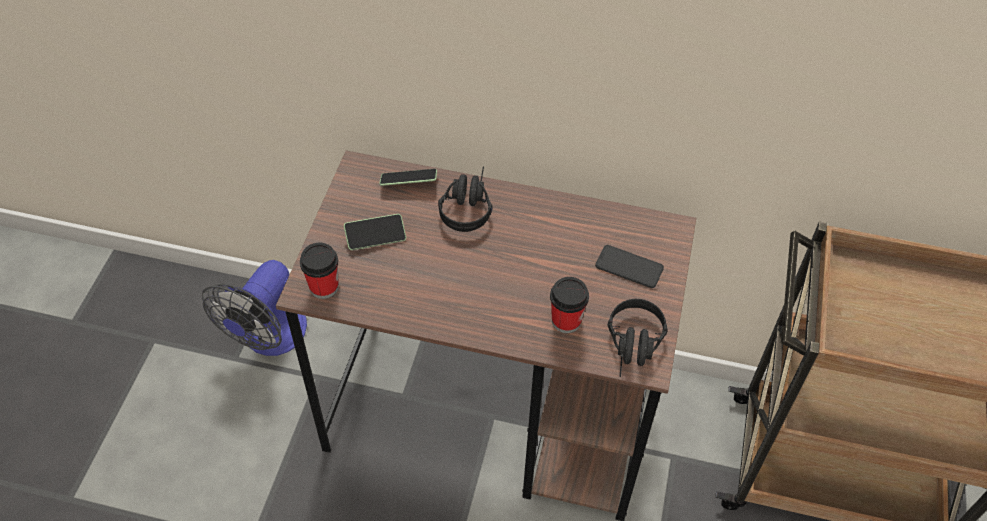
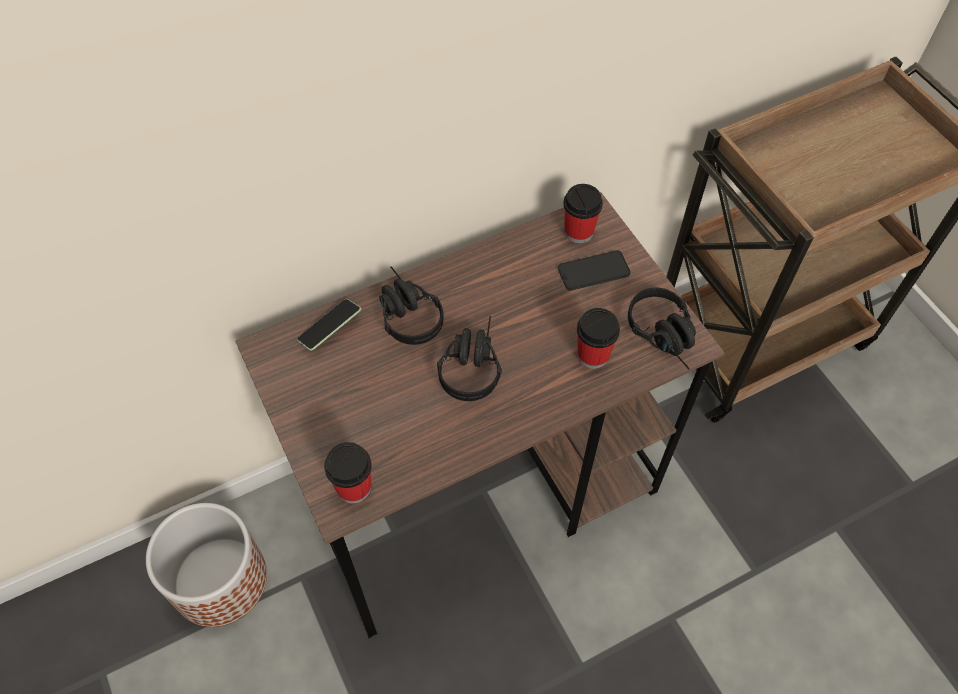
camera: 40 degrees left, 5 degrees up
(268, 338) = (220, 579): fan -> planter
(375, 237) = (353, 403): phone -> none
(476, 267) = (471, 363): none -> black headphones
(647, 233) = (578, 232): none -> cup

